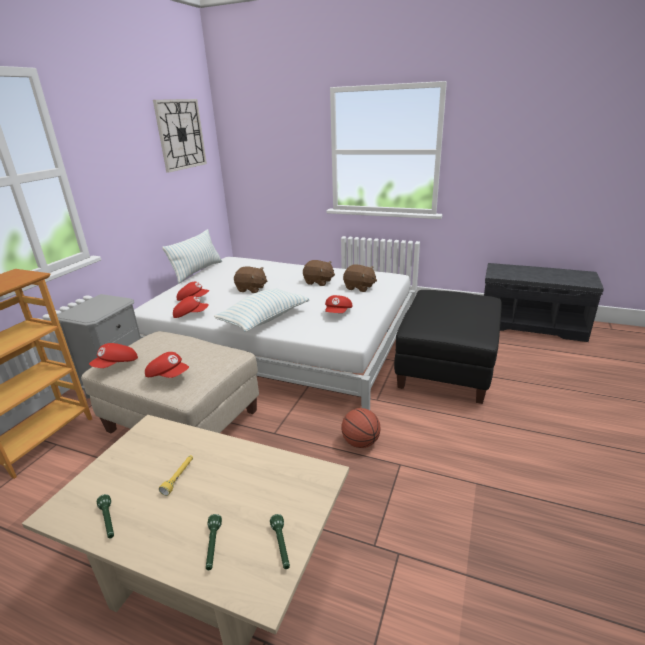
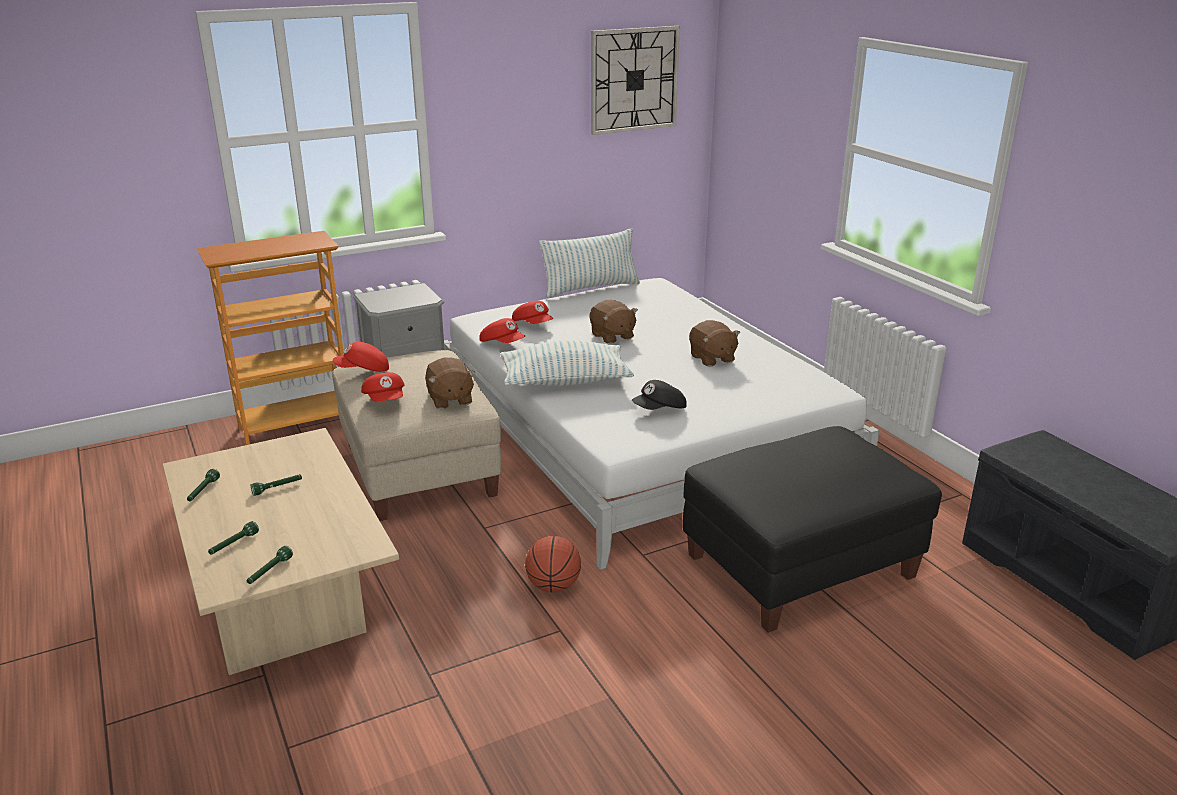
camera: 40 degrees right, 0 degrees up
(179, 477) = (277, 488): yellow flashlight -> green flashlight
(338, 313) = (660, 410): red cap -> black cap
(359, 287) = (751, 387): brown plush toy -> brown plush toy (450, 400)

